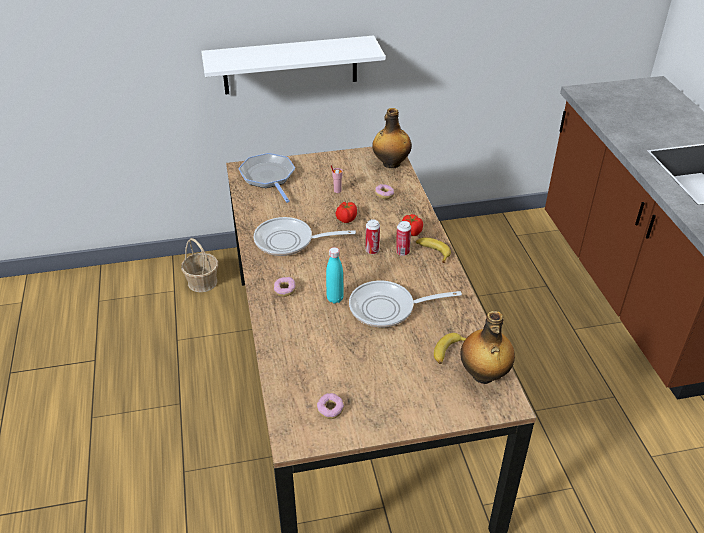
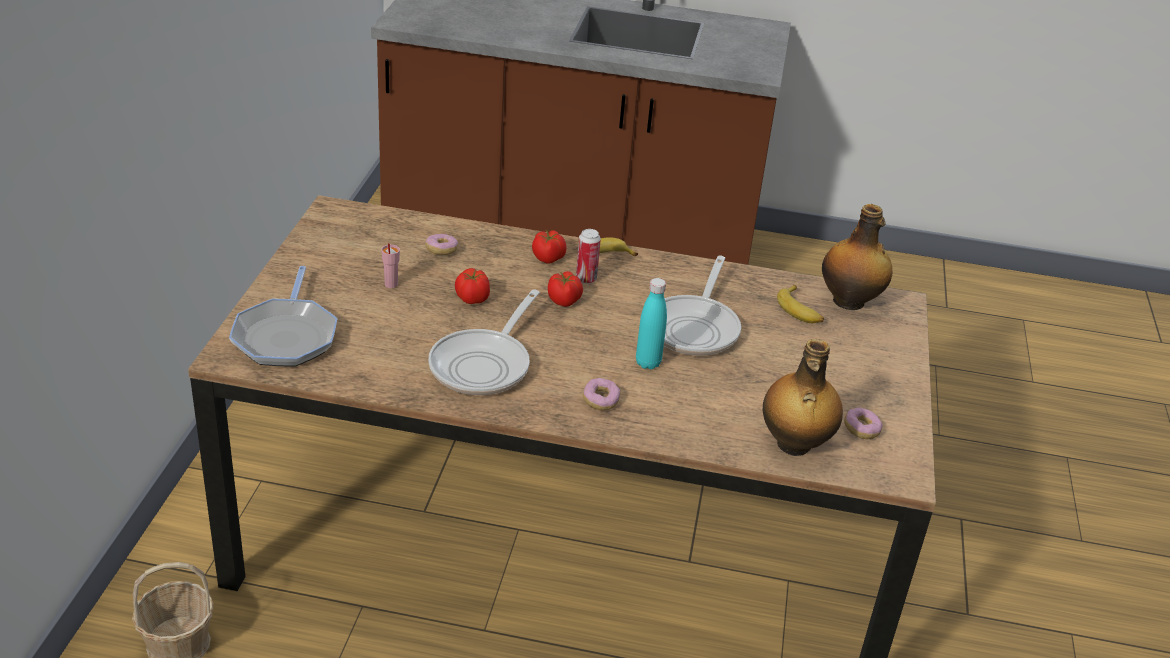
camera: 70 degrees left, 5 degrees down
(268, 177) = (286, 336): frying pan -> frying pan turned 90 degrees counterclockwise
(290, 65) = (132, 154): white shelf -> none
(372, 250) = (564, 301): can -> tomato
(390, 164) = (366, 220): bottle -> bottle (794, 445)

